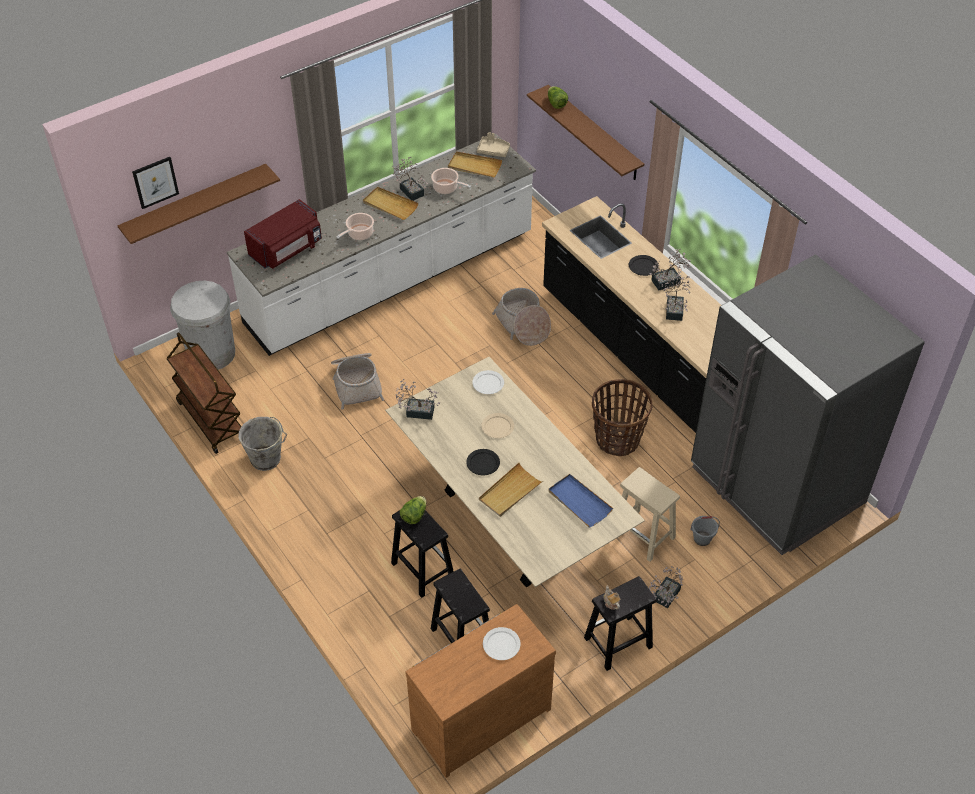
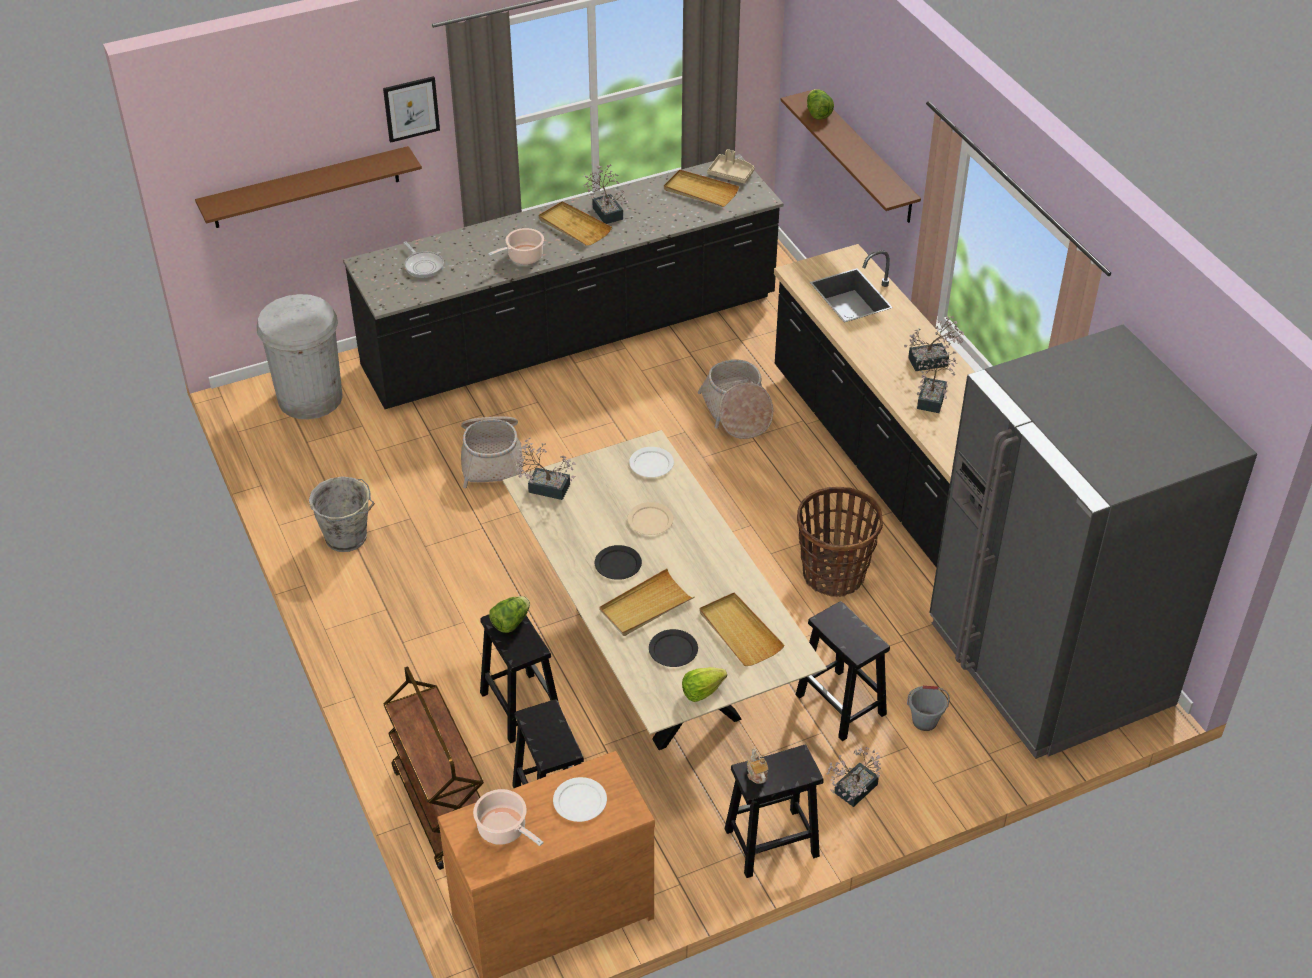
camera: 10 degrees right, 5 degrees down
(155, 182) = (251, 147): picture -> picture (411, 108)
(210, 420) = (287, 479): brown cart -> brown cart (440, 808)
(287, 250) = (423, 265): red microwave -> frying pan
(391, 280) = (571, 334): white counter -> black counter
(447, 188) = (656, 214): cooking pot -> cooking pot (504, 829)
(564, 550) = (702, 691): none -> lettuce
(579, 502) = (739, 632): blue tray -> beige tray
(643, 266) = (901, 338): black plate -> black plate (673, 649)
(644, 535) = (842, 705): beige stool -> black stool

